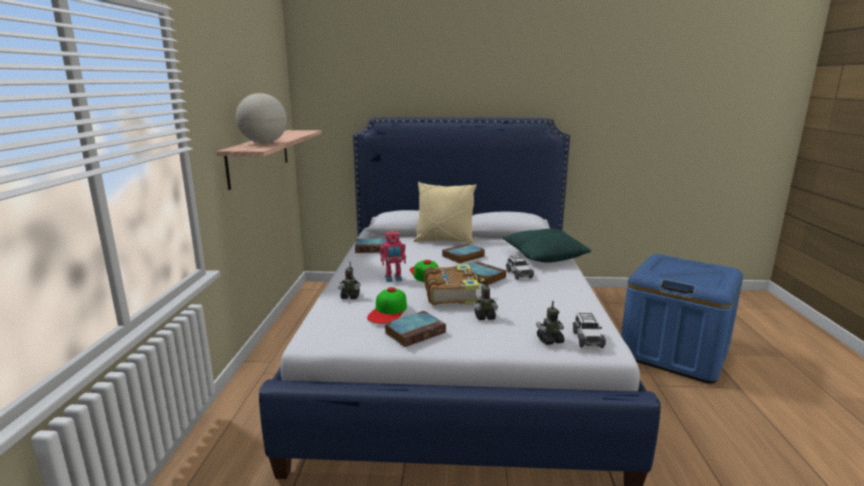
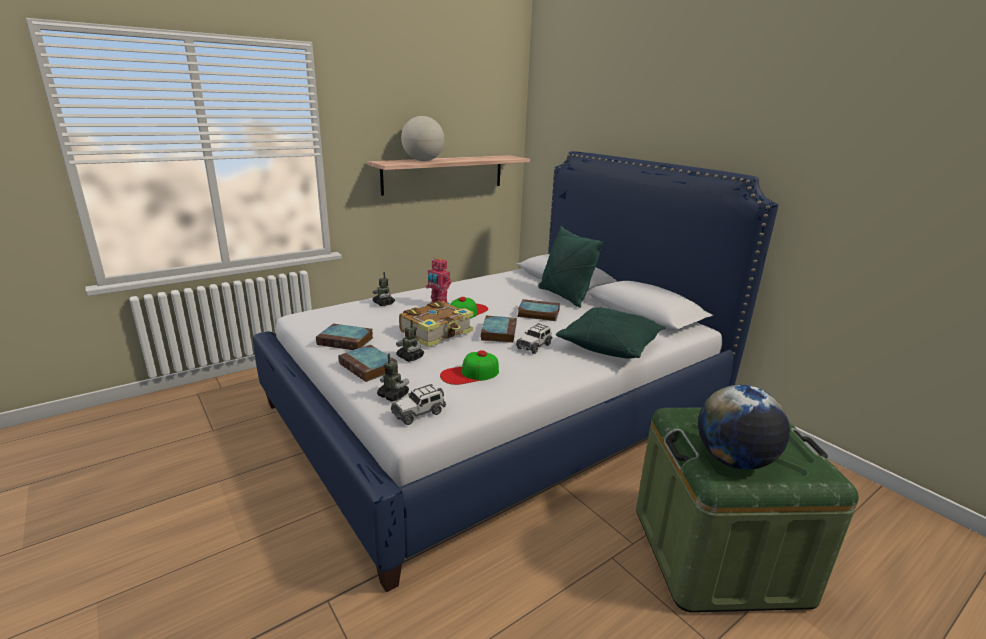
camera: 50 degrees right, 5 degrees up
(373, 248) = (494, 281): book -> book (369, 367)
(388, 311) = (368, 321): cap -> cap (470, 374)
(444, 241) = (564, 296): beige pillow -> green pillow
(674, 352) = (717, 554): blue storage box -> green storage box
(701, 280) = (733, 460): none -> globe

